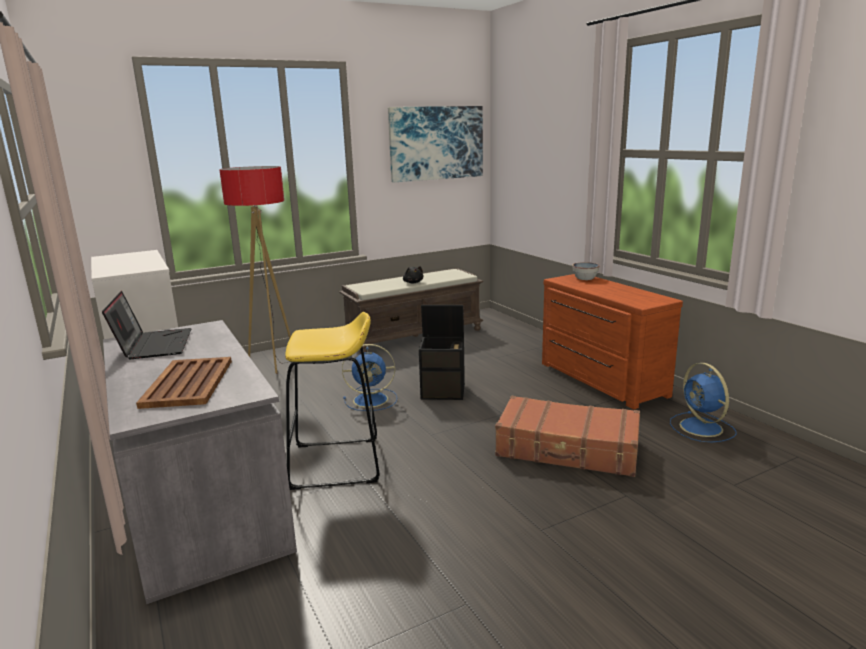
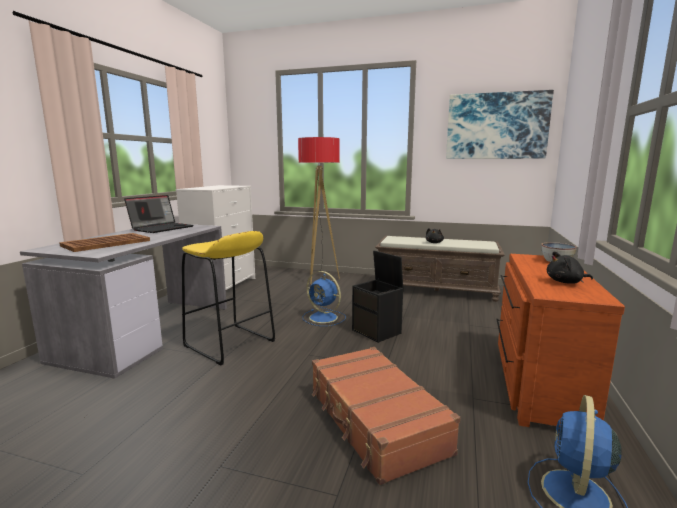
camera: 45 degrees right, 5 degrees down
(629, 293) = (566, 282): none -> black plush toy

